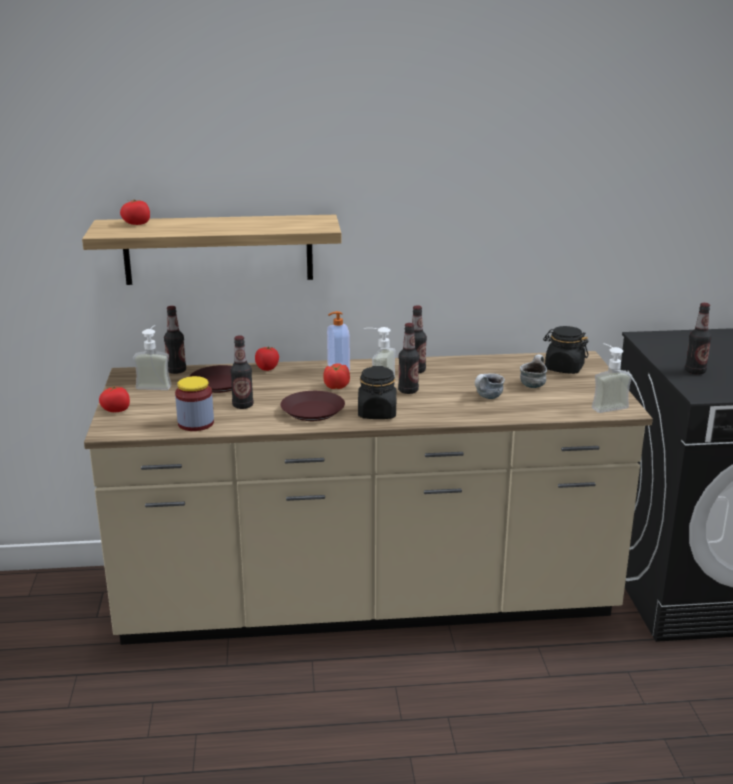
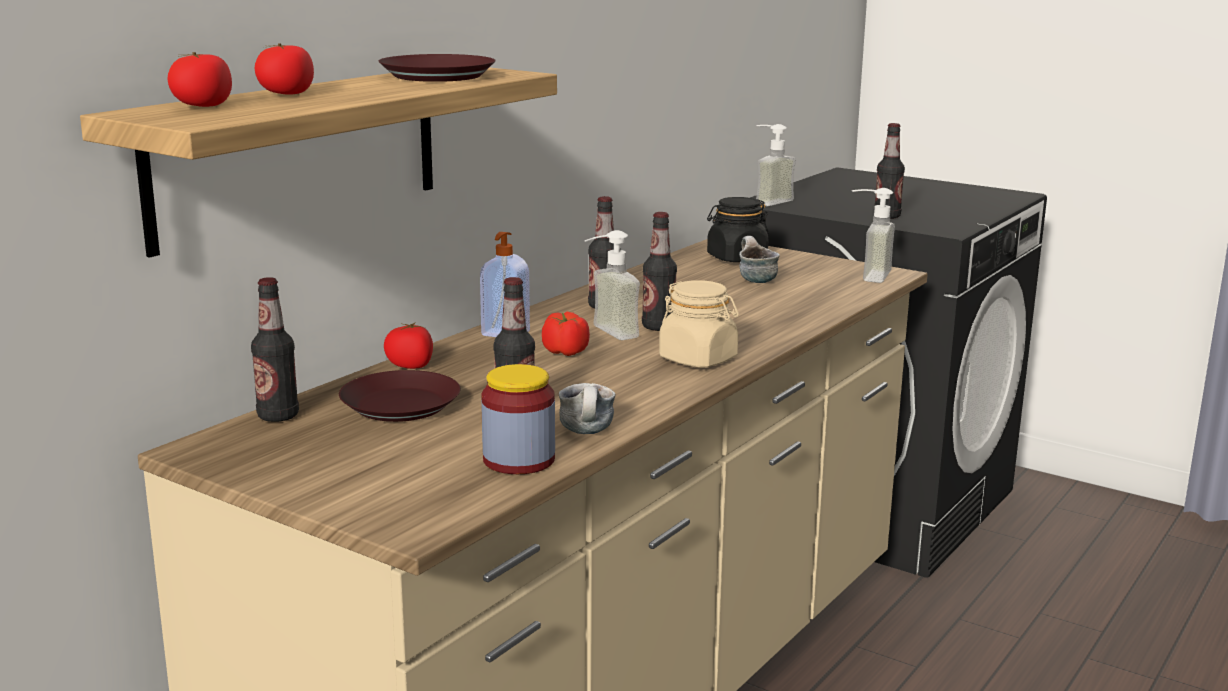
camera: 50 degrees left, 5 degrees down
(116, 410) = (338, 498): tomato -> tomato (286, 94)
(155, 384) = (298, 444): soap dispenser -> soap dispenser (767, 201)
(312, 411) = (621, 385): brown plate -> brown plate (436, 76)
(377, 413) = (698, 359): black jar -> beige jar
(487, 398) = (754, 305): mug -> mug (589, 433)

